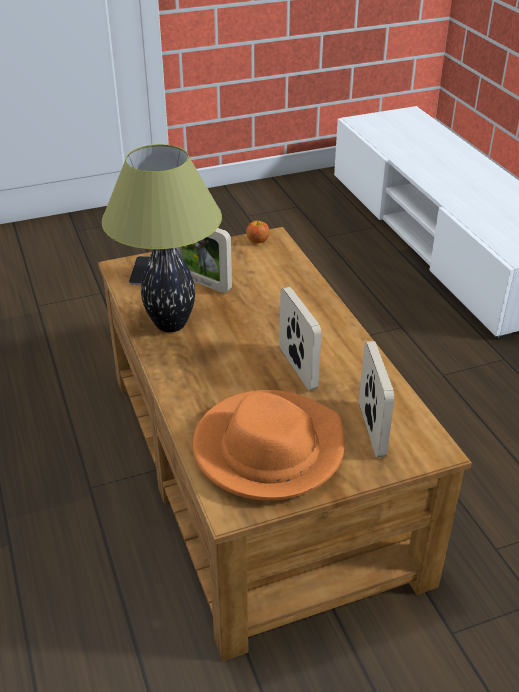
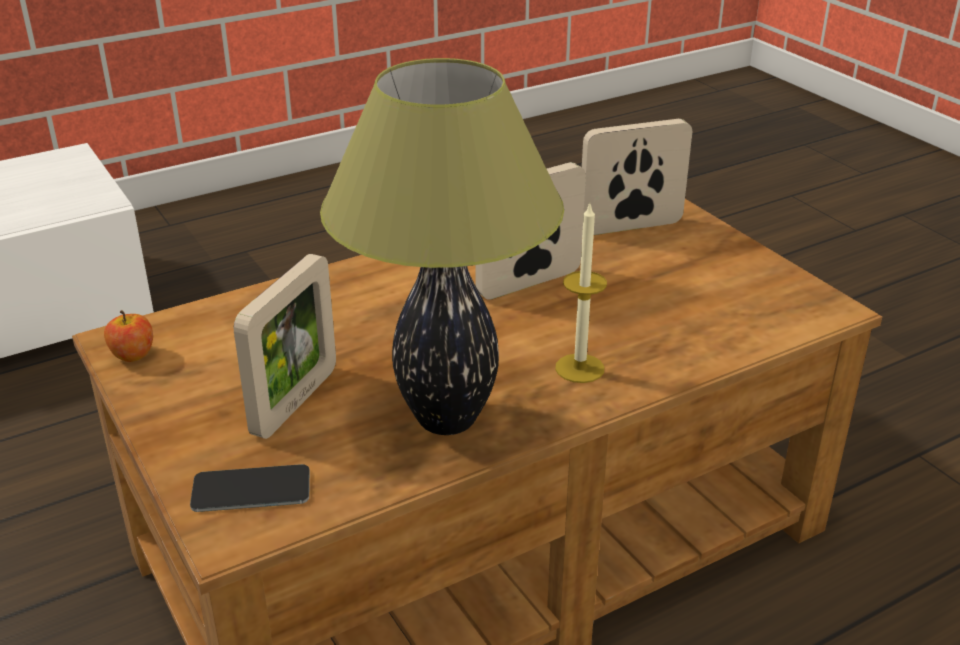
camera: 100 degrees left, 5 degrees down
(198, 374) = (579, 368): none -> candle
(268, 449) = (709, 291): orange hat -> none

